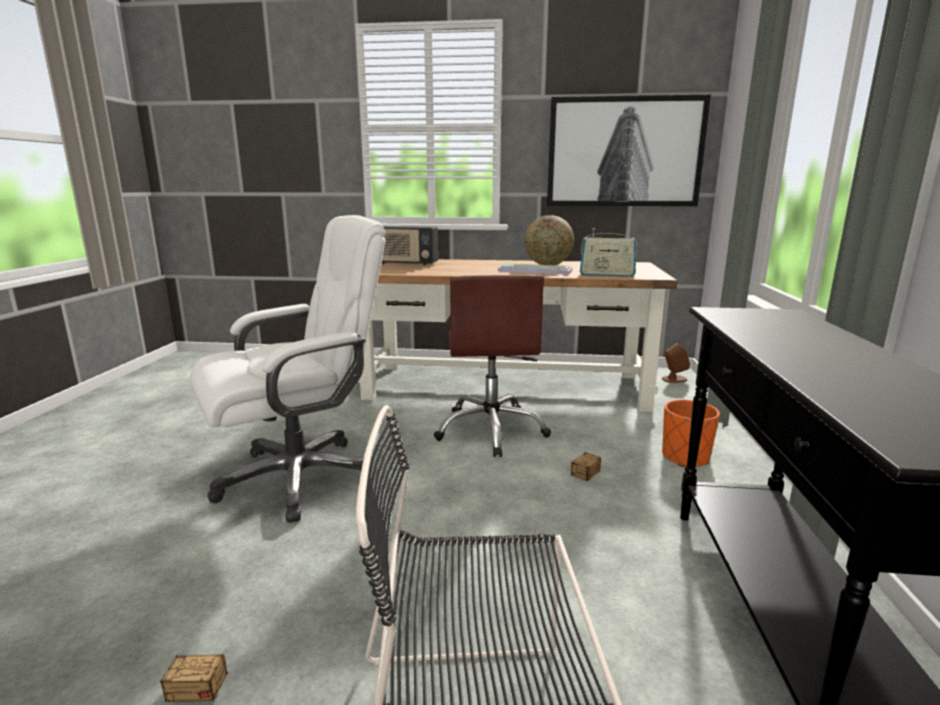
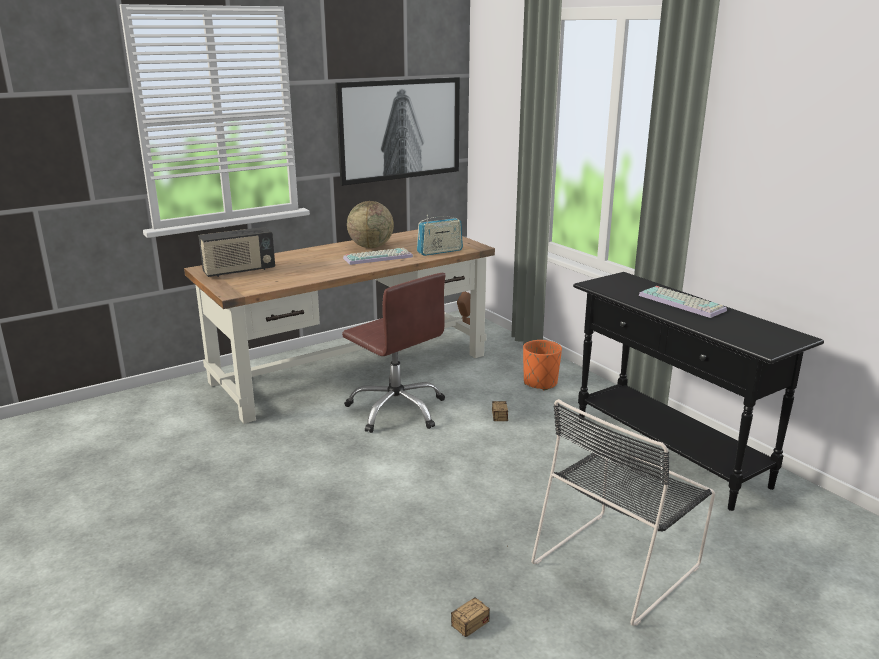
camera: 40 degrees left, 5 degrees up
(300, 477) = (312, 502): white office chair -> none
(838, 351) = (683, 303): none -> keyboard

